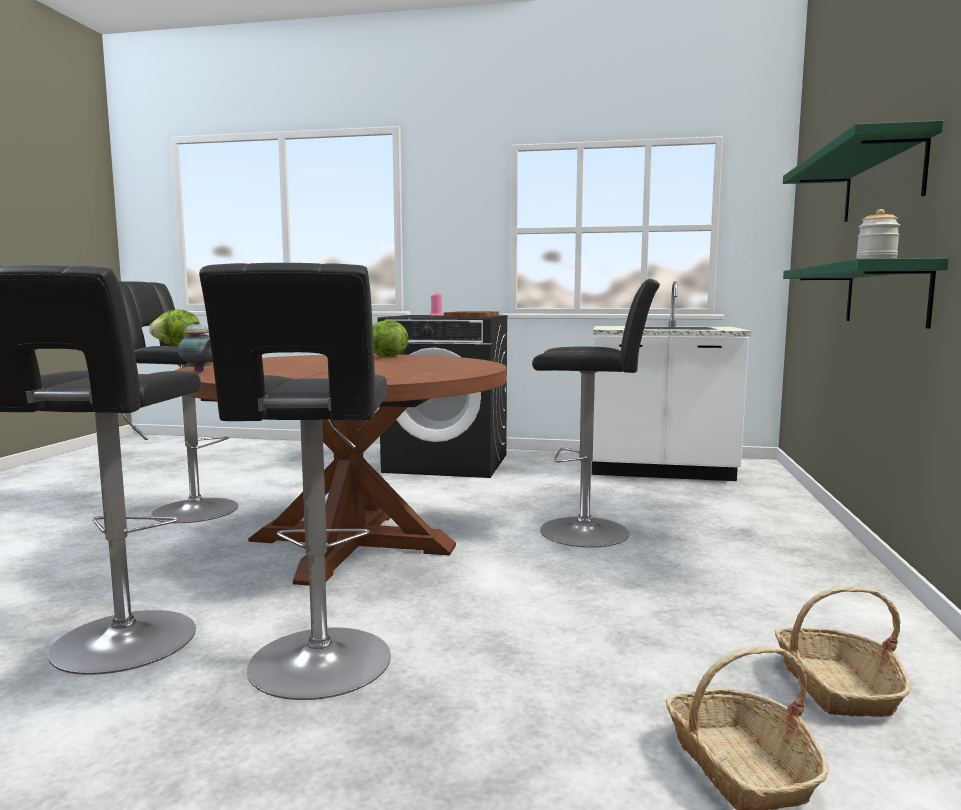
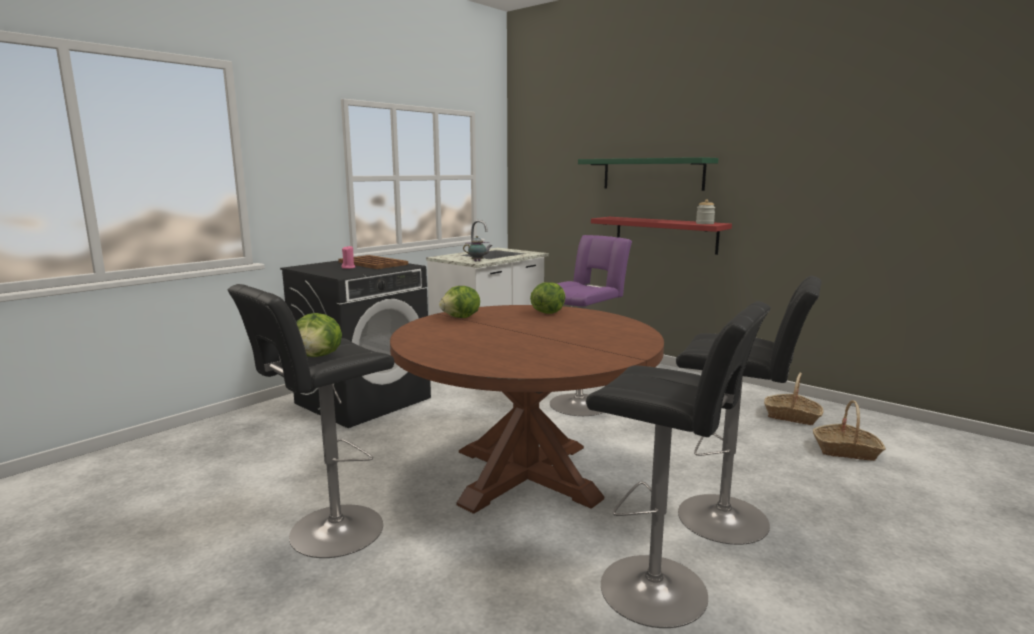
camera: 60 degrees left, 5 degrees up
(199, 371) = (511, 369): teapot -> teapot (478, 261)
(456, 363) = (548, 312): none -> lettuce
(591, 532) = (581, 403): black stool -> purple stool
(885, 294) = (665, 234): green shelf -> red shelf

